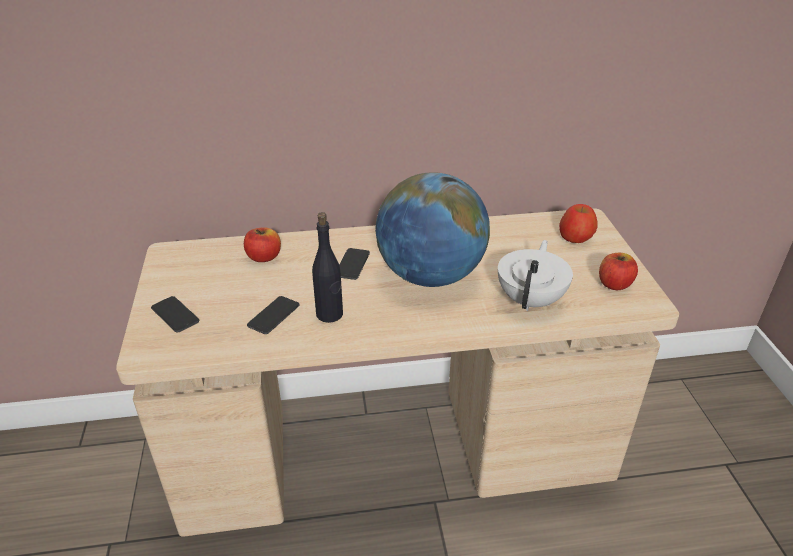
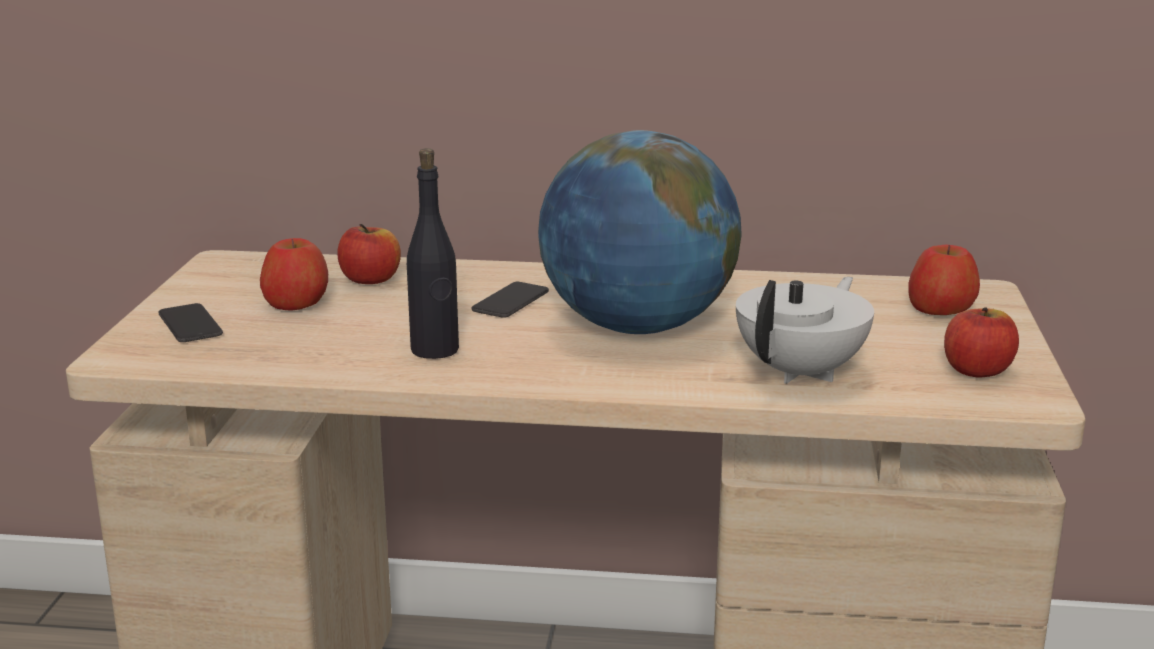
camera: 15 degrees right, 15 degrees down
(230, 285) = (296, 303): none -> apple
(273, 315) = (342, 342): phone -> none

